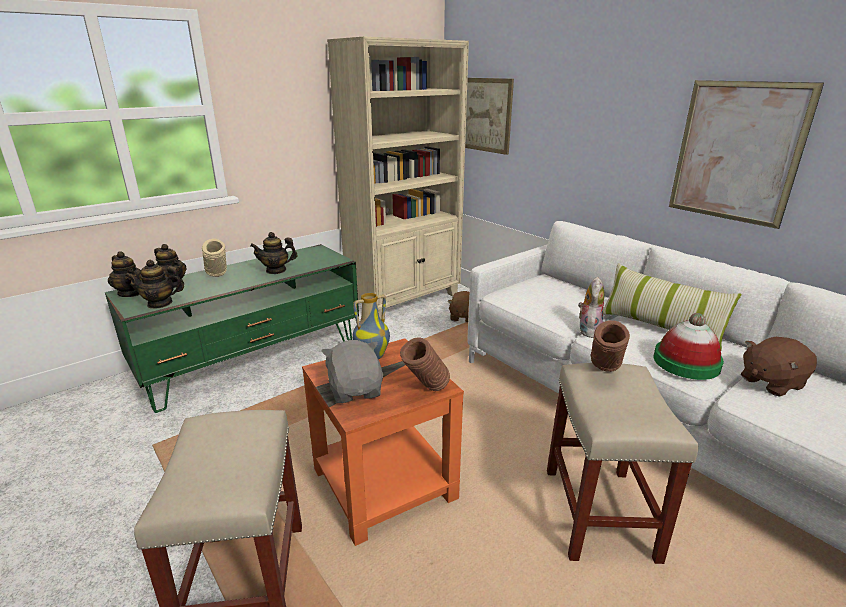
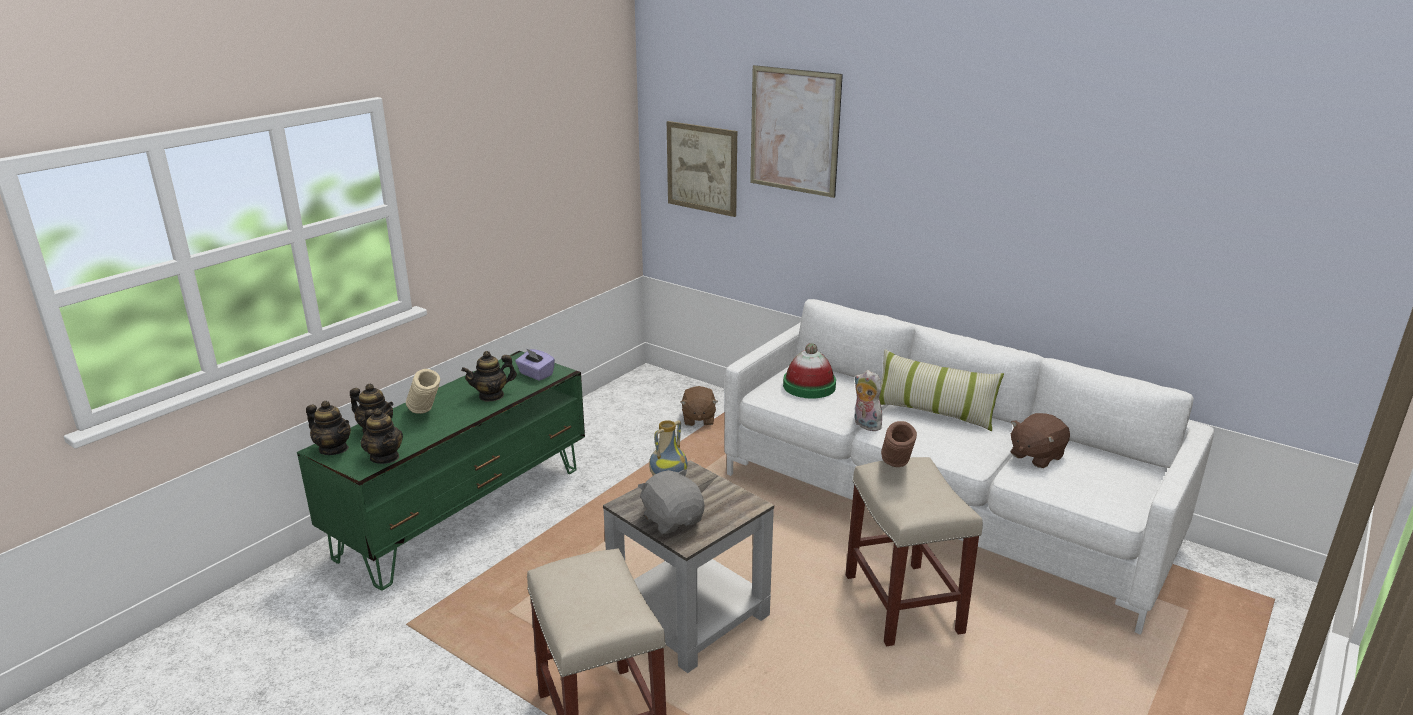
camera: 15 degrees left, 0 degrees up
(160, 303) = (385, 457): teapot -> teapot turned 105 degrees counterclockwise
(320, 260) = (536, 374): none -> purple tissue box
(383, 486) = (689, 617): orange side table -> grey side table
(405, 300) = (616, 404): beige bookcase -> none
(426, 391) = (739, 510): brown vase -> none
(588, 330) = (865, 425): plush toy -> plush toy turned 45 degrees counterclockwise
(686, 362) = (963, 447): hat -> hat (809, 386)
(736, 152) = (985, 231): picture -> picture (794, 131)

